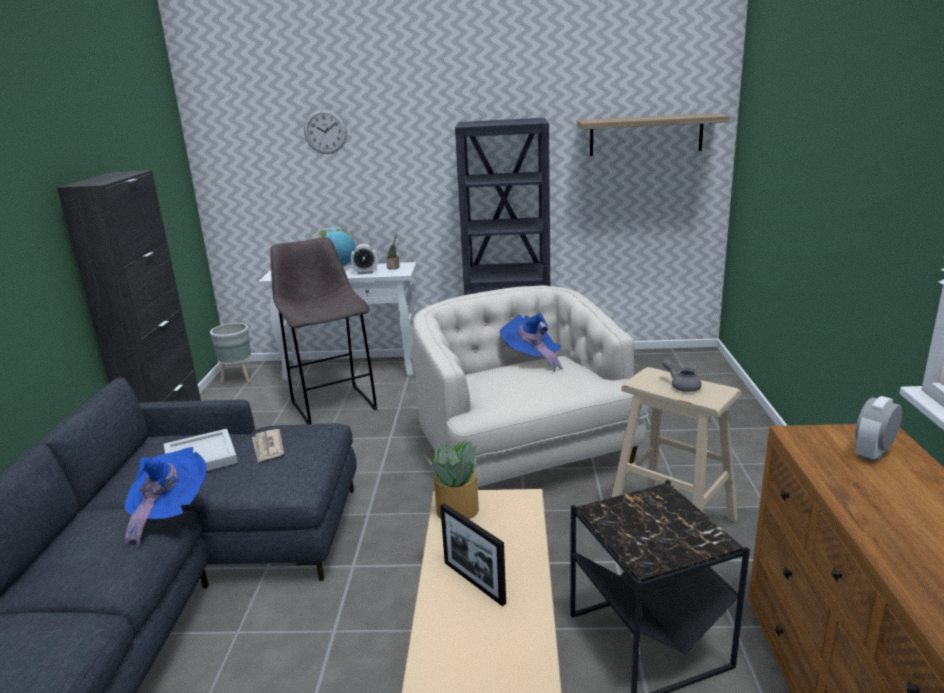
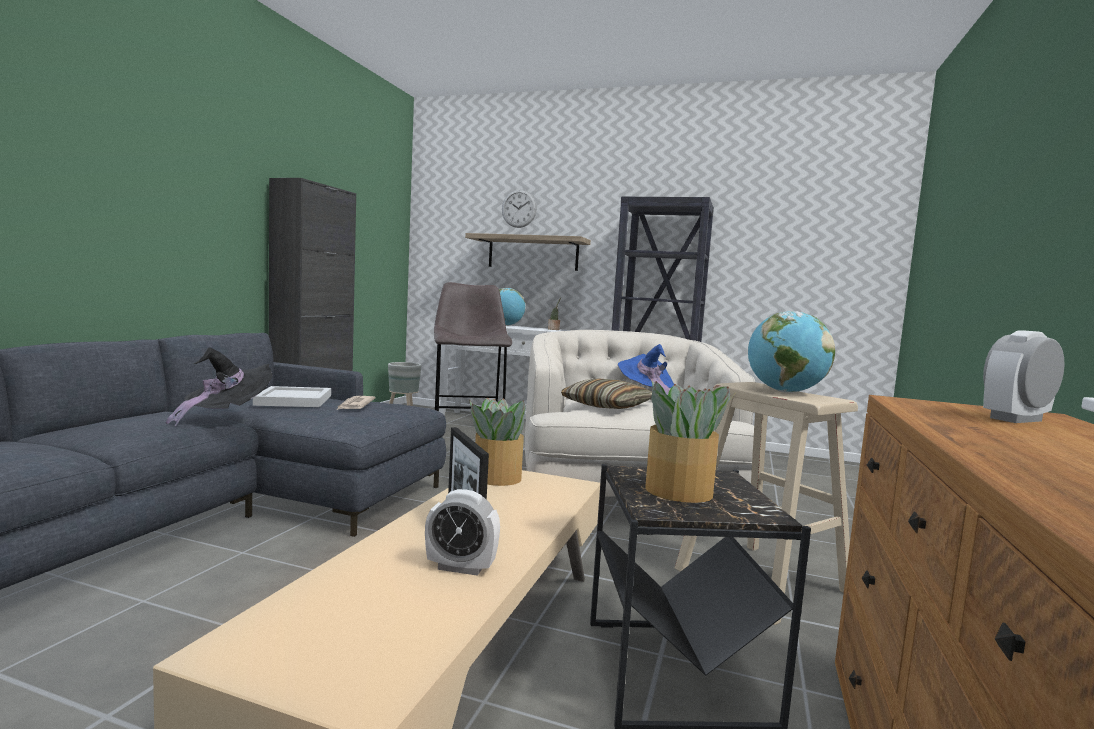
camera: 15 degrees right, 15 degrees down
(168, 512) = (225, 417): blue hat -> black hat
(365, 272) = (527, 328): alarm clock -> alarm clock (461, 567)
(508, 391) = (607, 406): none -> pillow
(646, 135) = (814, 231): shelf -> shelf (533, 253)
(648, 530) = (680, 492): none -> potted plant
(682, 385) = (785, 392): grey teapot -> globe

